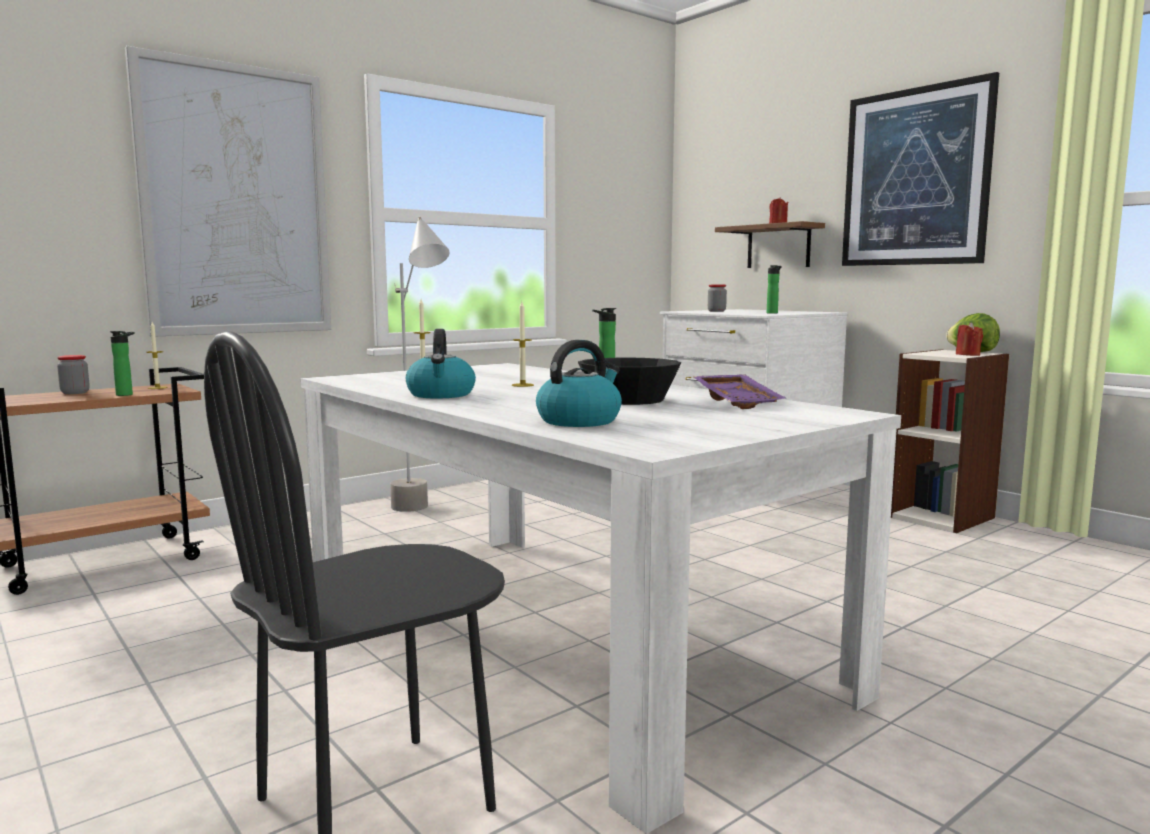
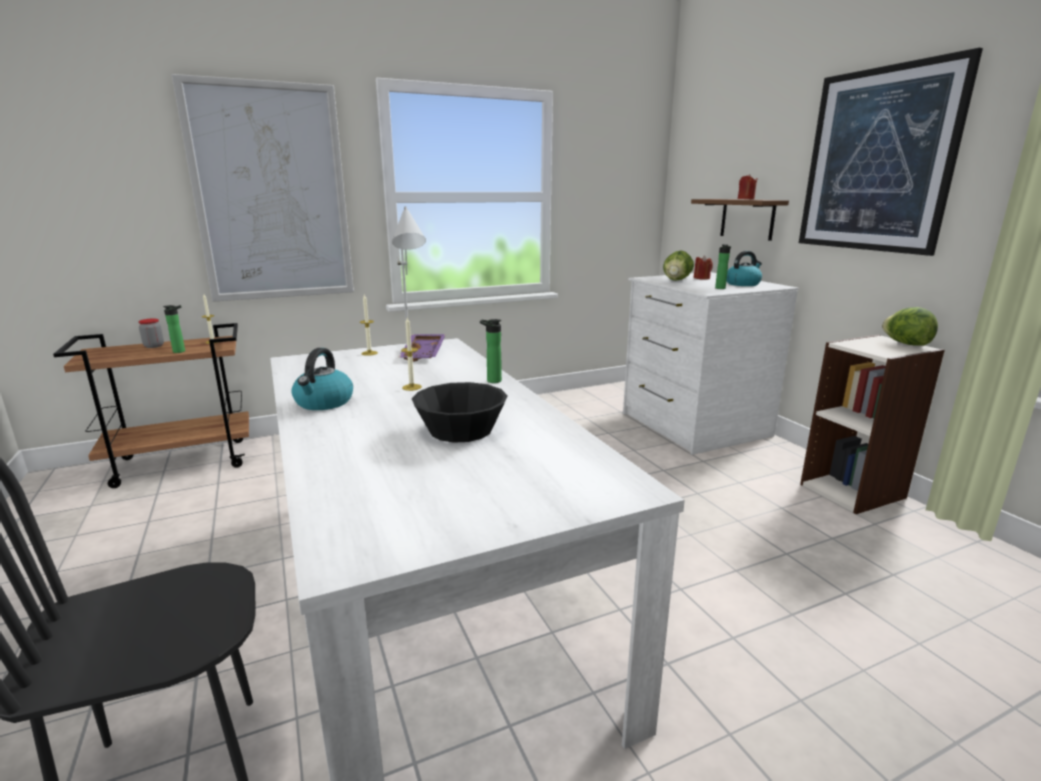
camera: 15 degrees right, 10 degrees up
(579, 421) = (360, 477): kettle -> kettle (743, 284)
(716, 311) = (676, 280): jar -> lettuce
(739, 402) = (552, 447): purple tray -> purple tray (424, 354)
(968, 355) = (895, 350): red candle -> red candle (701, 278)

